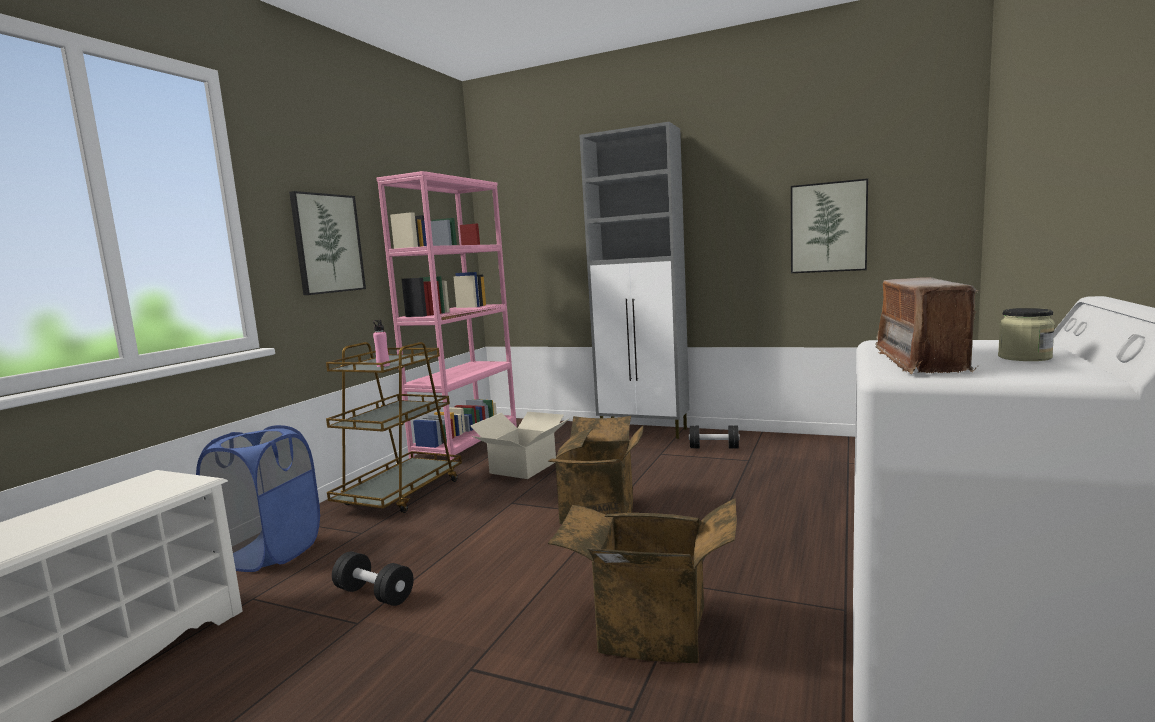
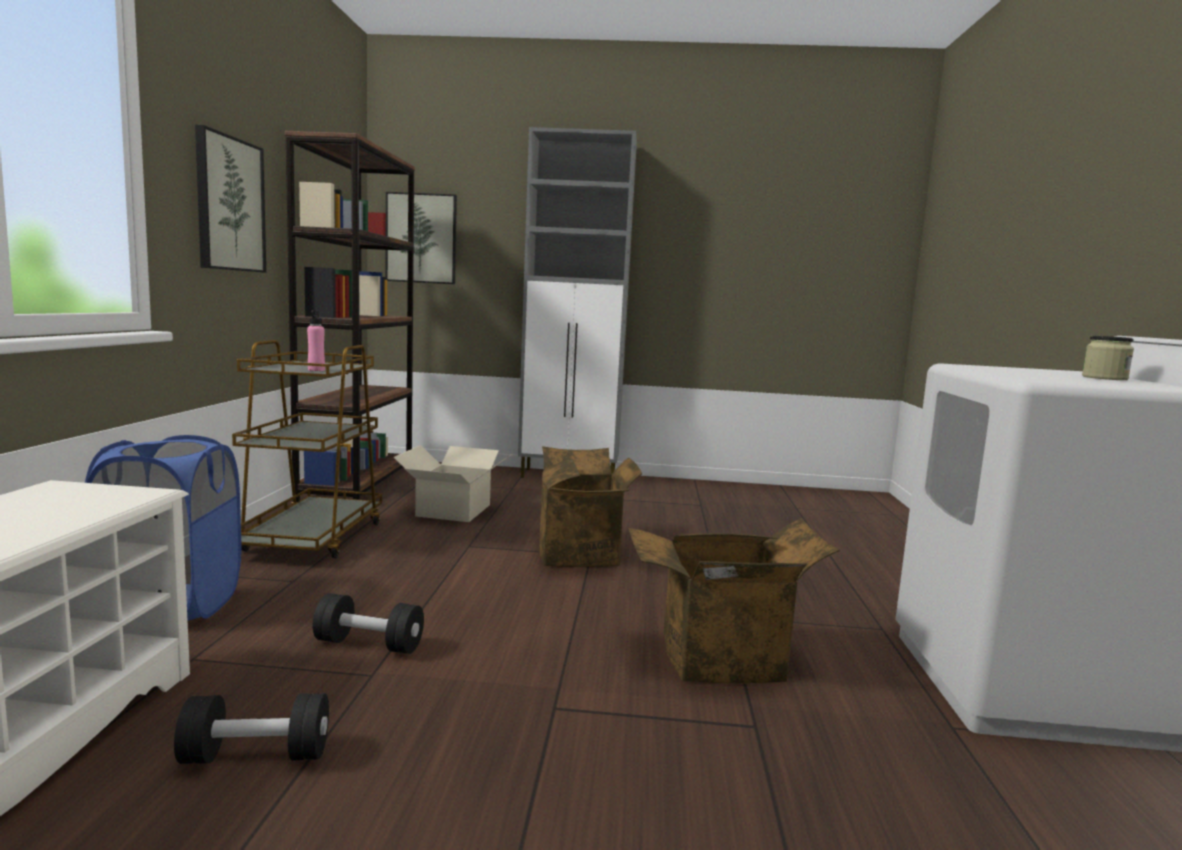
camera: 20 degrees left, 0 degrees up
(467, 443) = (358, 484): pink bookcase -> brown bookcase
(714, 447) = (657, 493): black dumbbell -> black dumbbell (256, 755)
(828, 227) = (779, 269): picture -> picture (421, 238)
(921, 361) = (1033, 376): radio -> none

